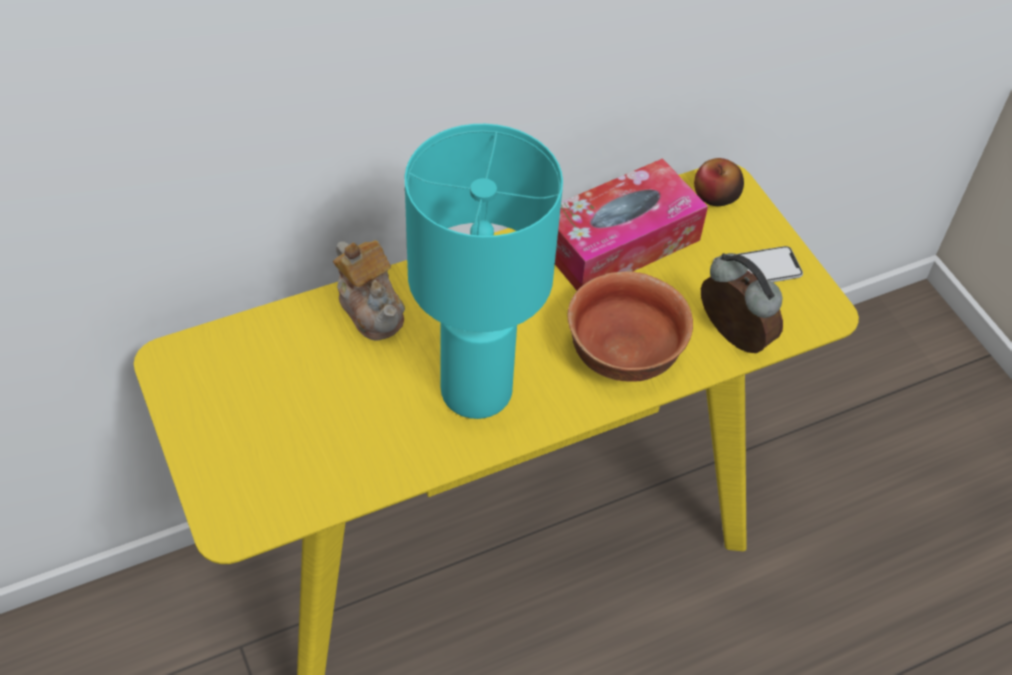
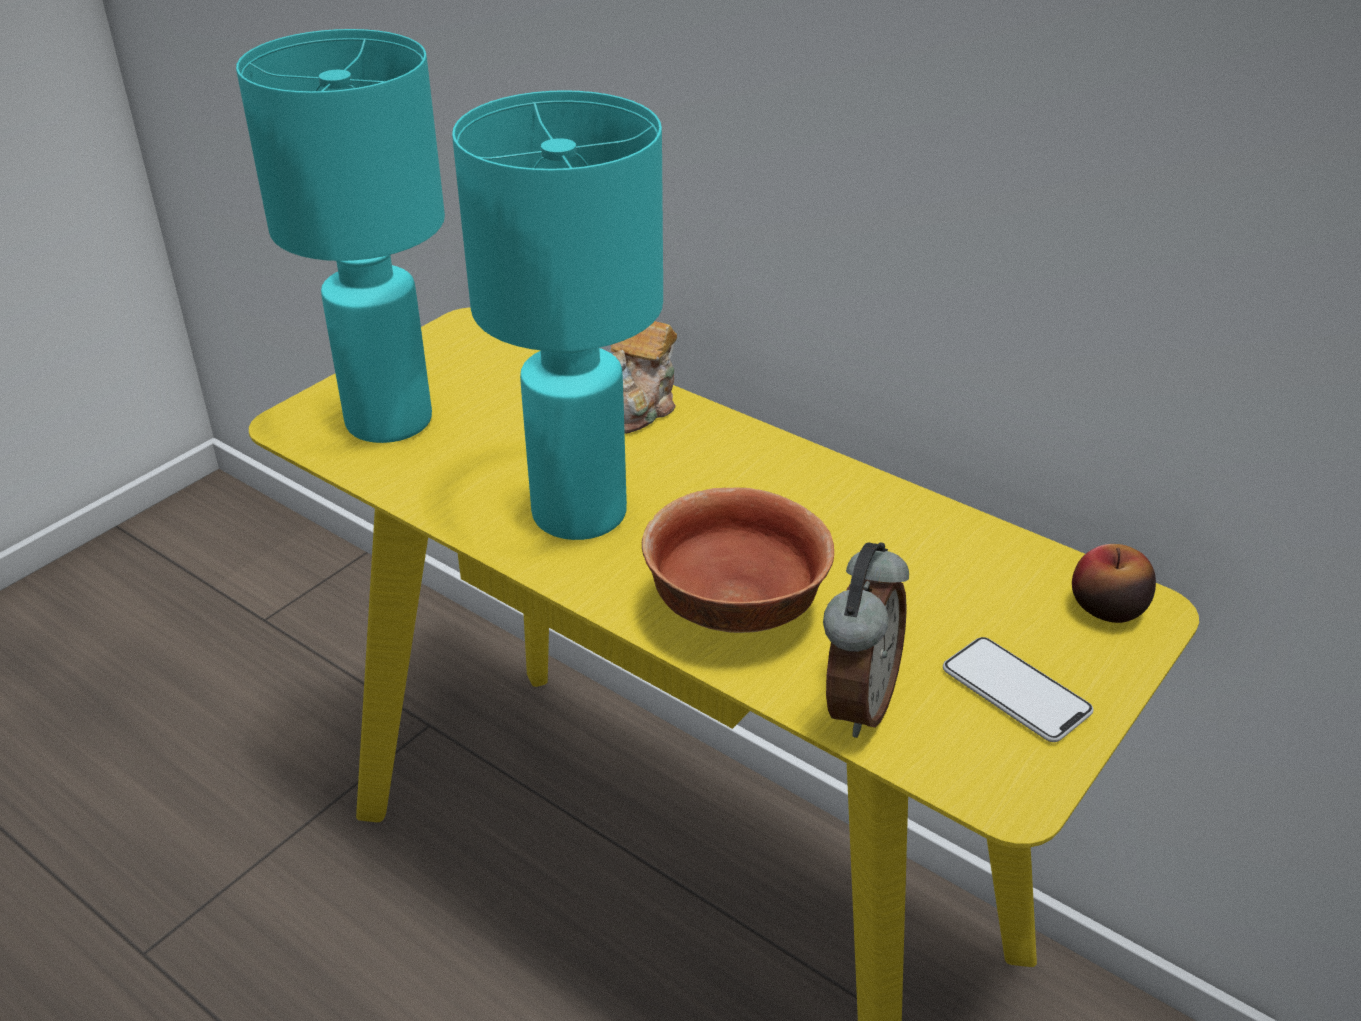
camera: 65 degrees right, 15 degrees down
(277, 463) = (386, 422): none -> turquoise table lamp
(619, 242) = (922, 547): tissue box -> none

